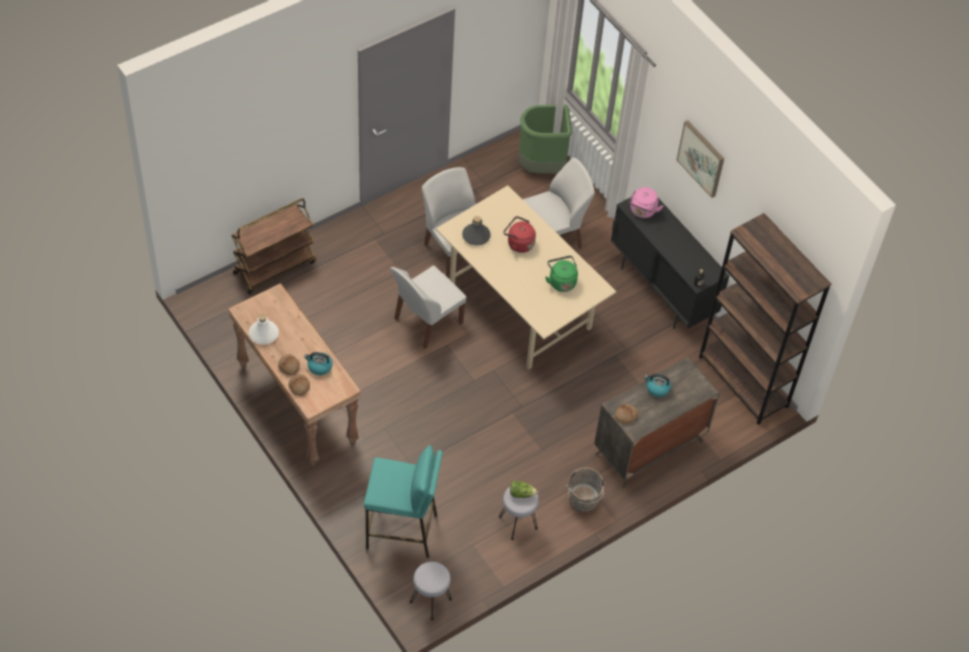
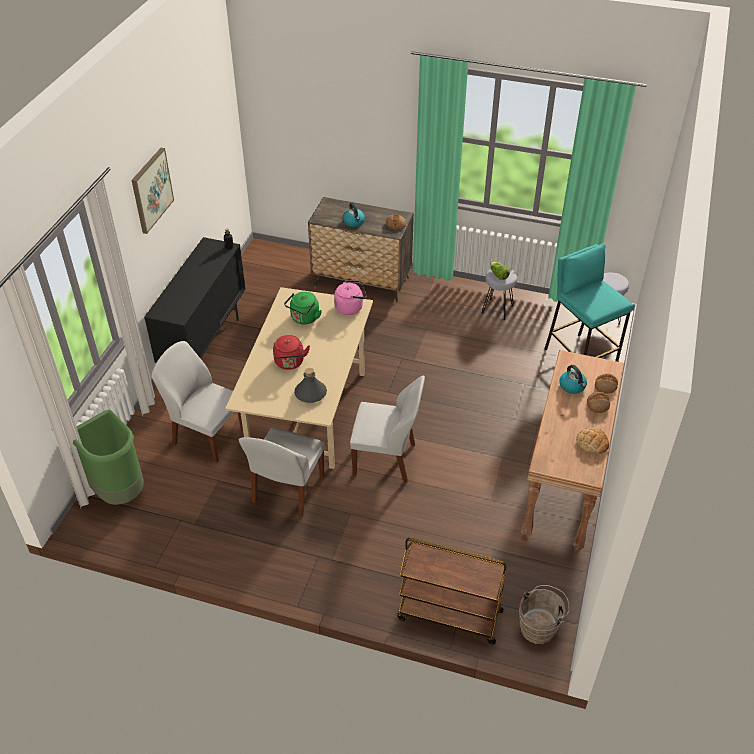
camera: 125 degrees left, 10 degrees down
(263, 334) = (592, 443): white bottle -> bread
(583, 502) = (442, 289): brown bucket -> brown bucket (539, 627)
(642, 211) = (178, 307): pink kettle -> pink kettle (350, 307)
(743, 382) = (253, 267): brown bookcase -> none

